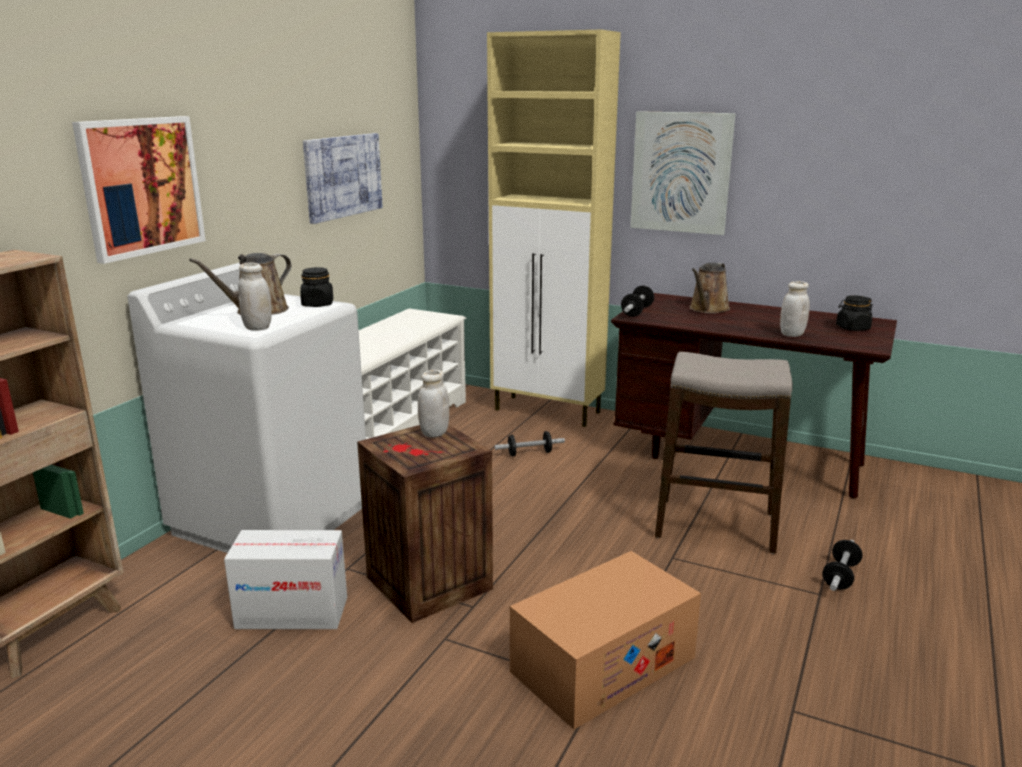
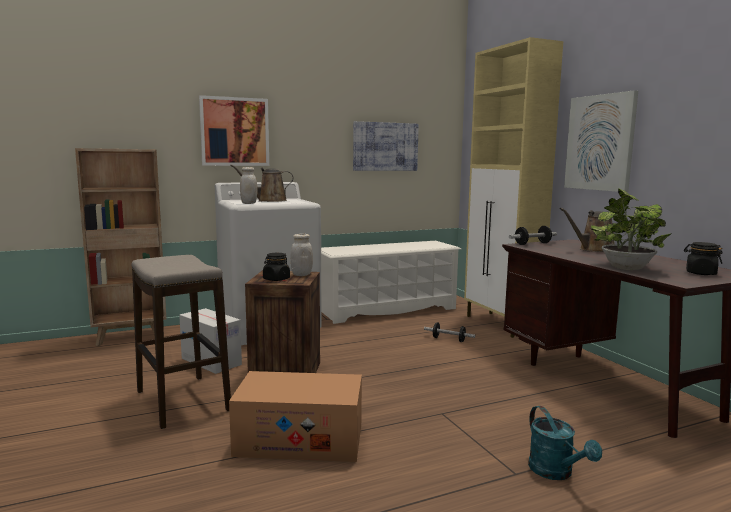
camera: 40 degrees right, 10 degrees down
(317, 304) = (301, 202): black jar -> black jar (276, 279)
(716, 526) = (507, 410): stool -> stool (182, 401)
(791, 334) = (625, 267): white jar -> potted plant
(840, 576) = (556, 472): dumbbell -> turquoise watering can

